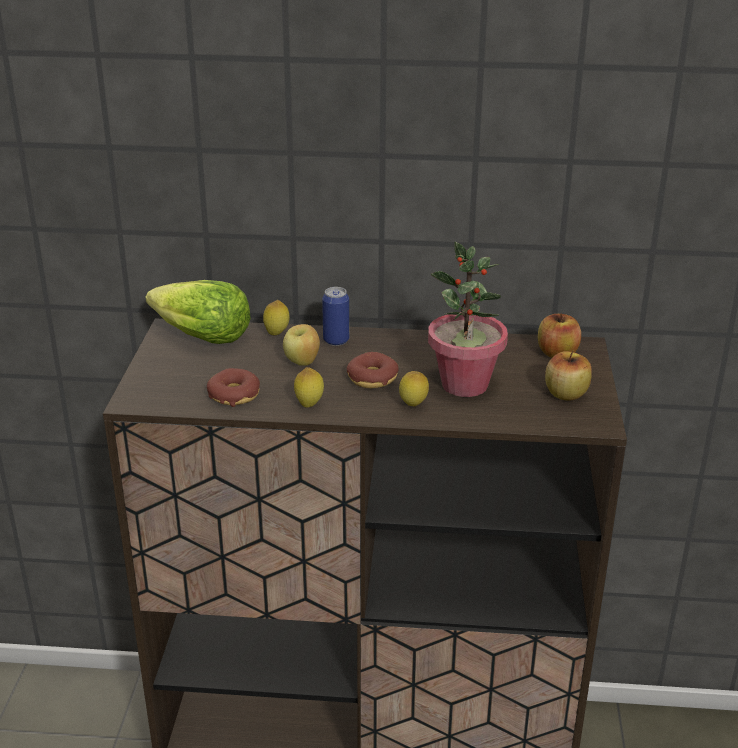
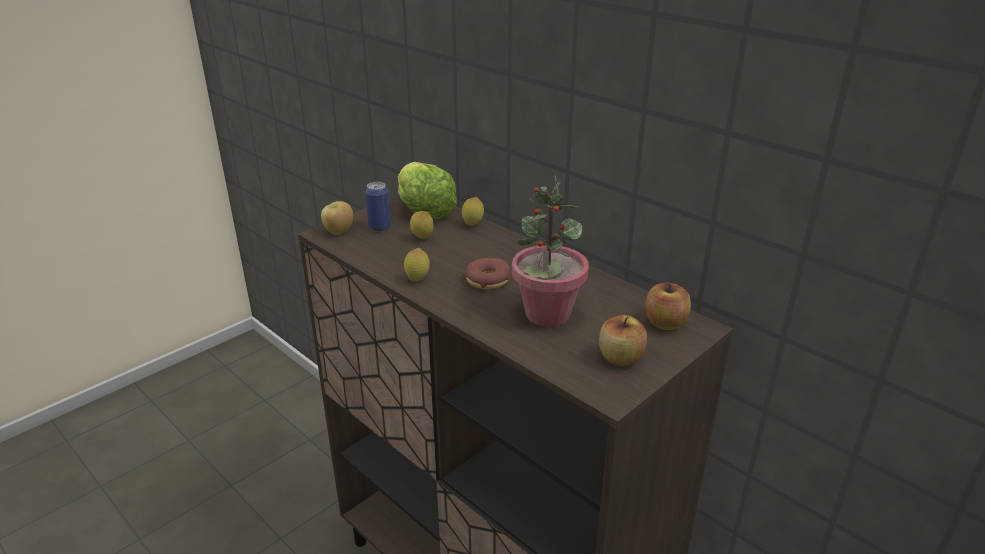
camera: 40 degrees right, 0 degrees up
(234, 395) = (383, 254): donut -> none
(302, 362) = (459, 250): apple -> apple (339, 232)
(336, 340) = (505, 244): can -> can (379, 227)
(413, 406) = (484, 312): lemon -> lemon (422, 239)

